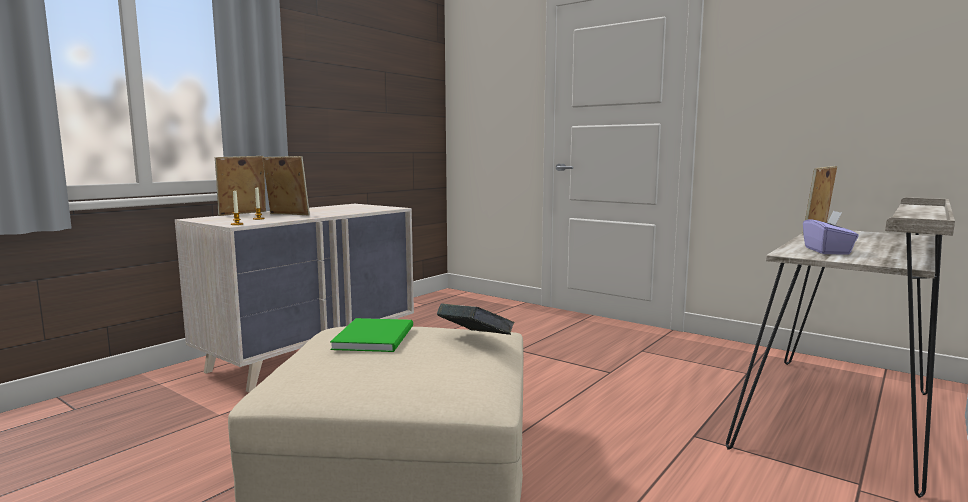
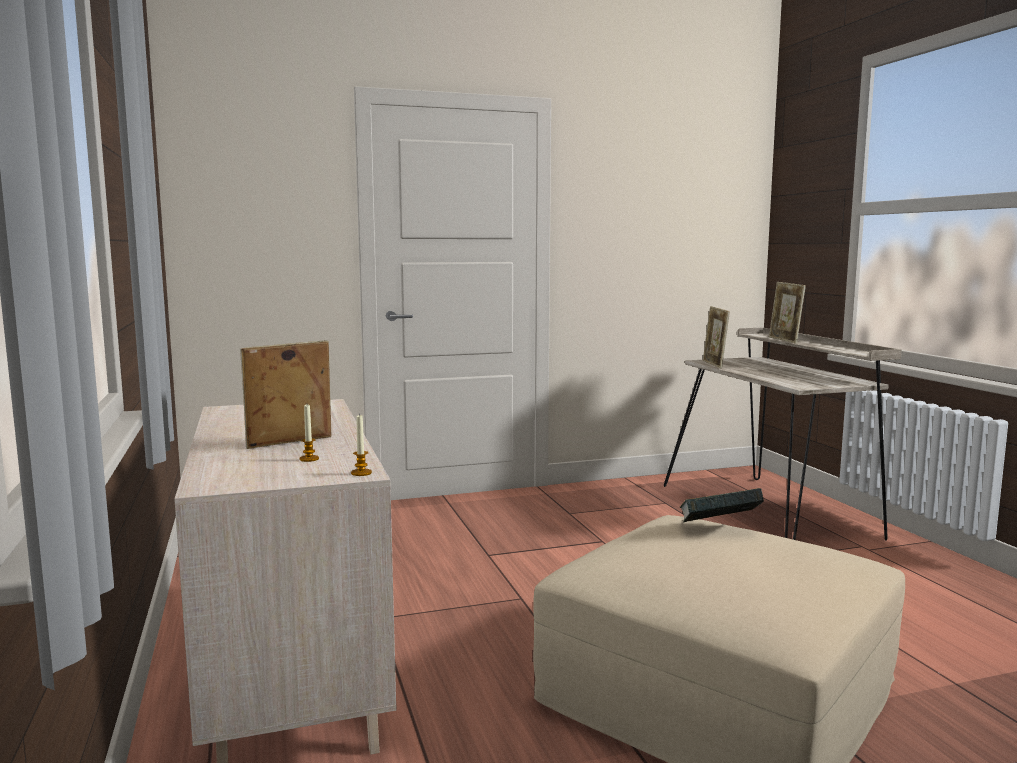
camera: 55 degrees left, 0 degrees up
(243, 214) = (207, 460): picture frame -> picture frame (784, 340)
(377, 337) = (670, 559): green book -> none
(827, 251) = (800, 380): purple tissue box -> none

